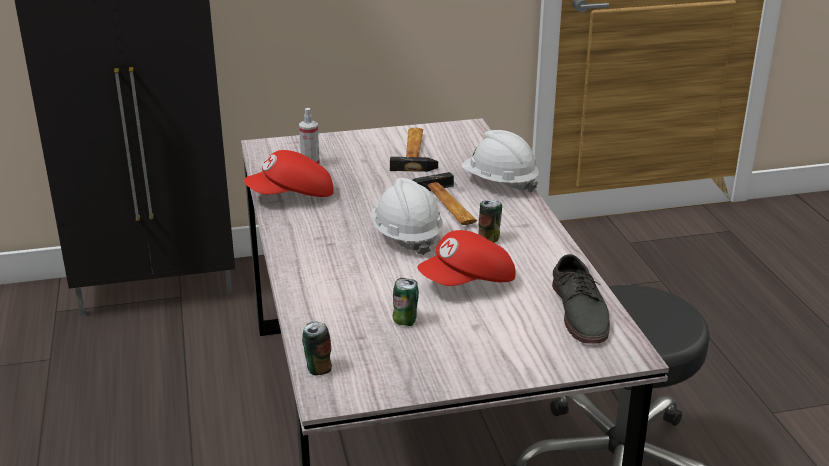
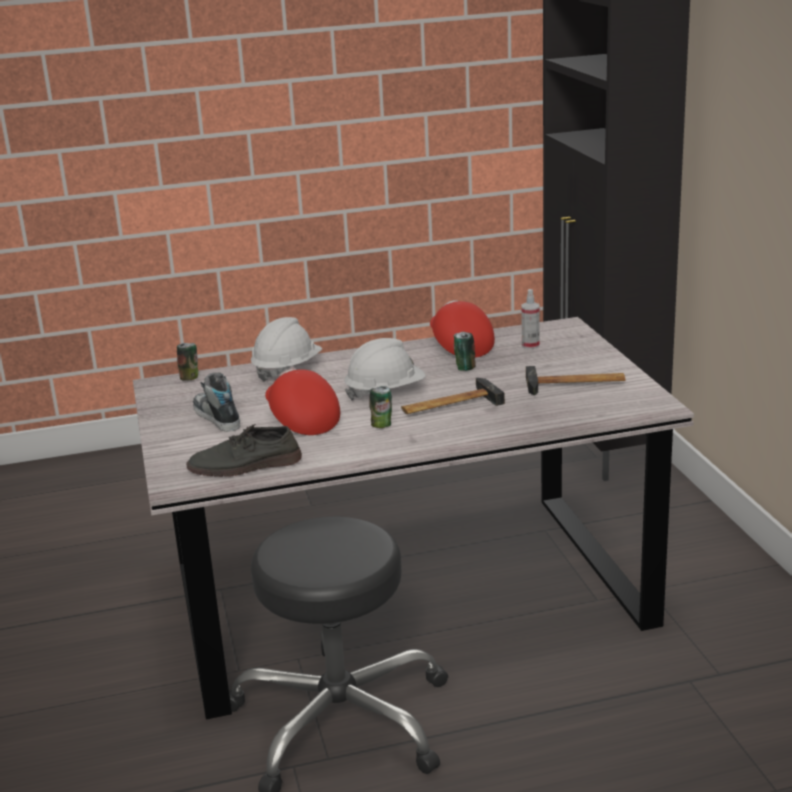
camera: 90 degrees right, 5 degrees down
(405, 321) = (244, 400): can -> can (464, 368)
(453, 338) = (216, 417): none -> shoe
(499, 183) = (509, 426): white hard hat -> white hard hat (287, 369)

